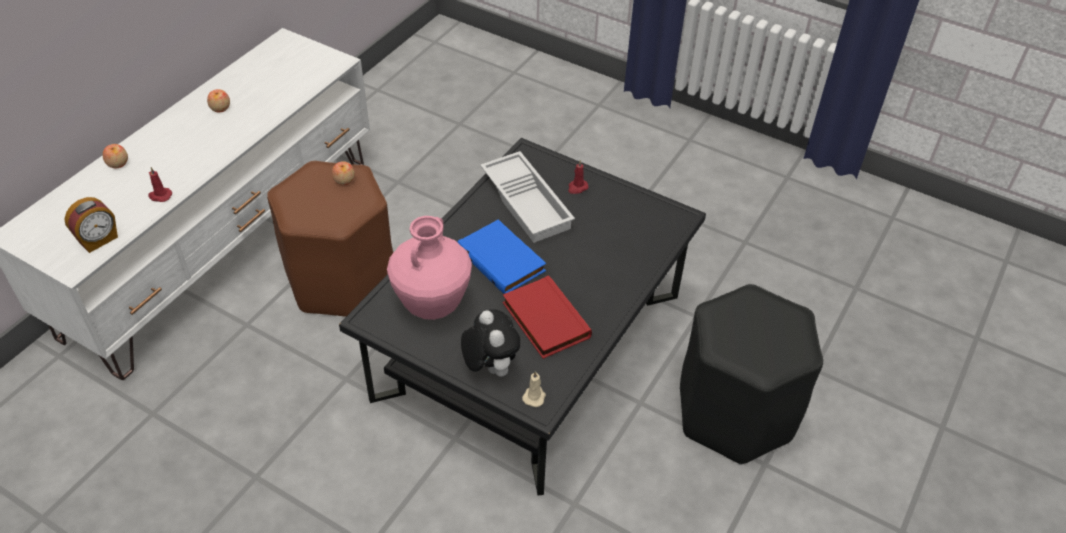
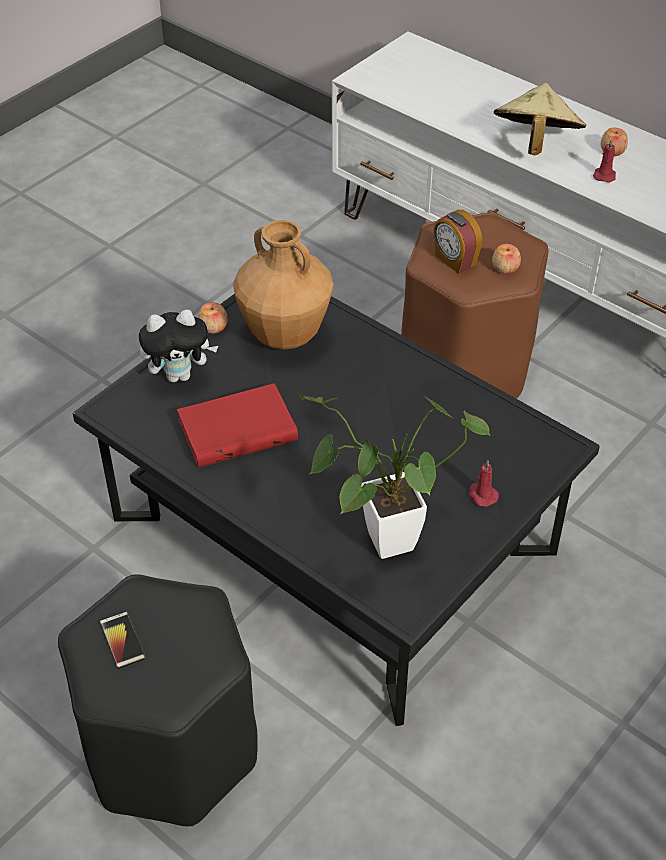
camera: 100 degrees right, 0 degrees up
(99, 240) = (394, 89): alarm clock -> alarm clock (454, 260)
(118, 163) = (512, 91): apple -> apple (213, 327)
(160, 196) = (456, 119): red candle -> red candle (604, 175)
(205, 148) = (535, 144): none -> beige hat
(432, 305) = (284, 335): pink vase -> brown vase
(503, 260) = (347, 402): blue book -> none
(528, 202) = (455, 437): white tray -> none
(534, 396) = (127, 407): beige candle -> none
(633, 232) = (380, 544): none -> potted plant
(760, 349) = (122, 640): none -> phone

